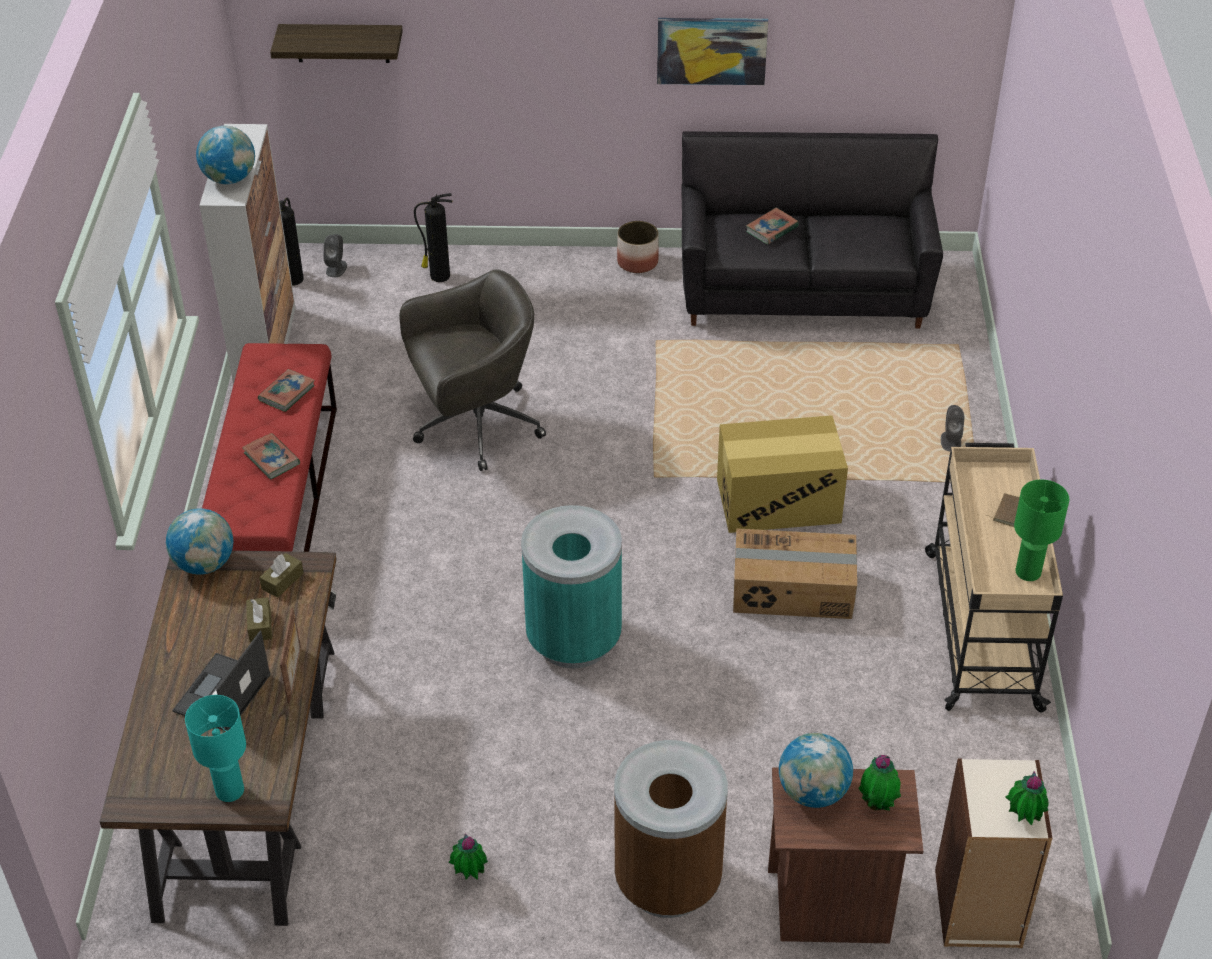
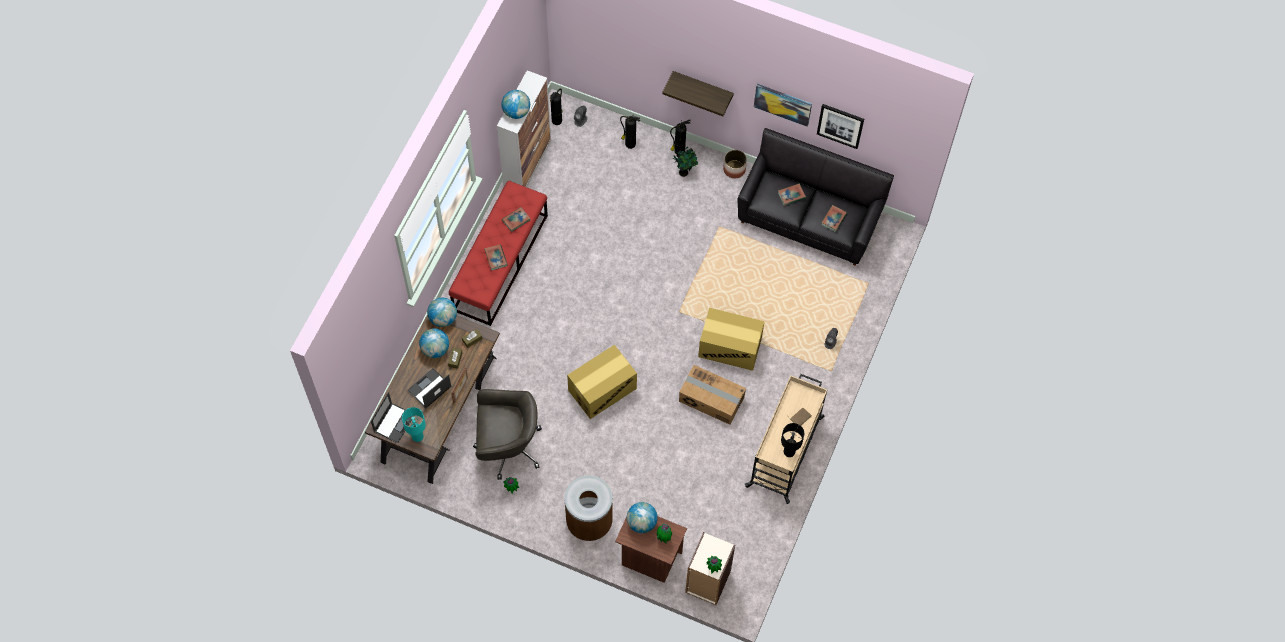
camera: 20 degrees right, 20 degrees up
(164, 781) = (394, 422): none -> laptop
(208, 620) = (435, 349): none -> globe
(342, 43) = (600, 36): shelf -> shelf (702, 88)
(474, 426) = (608, 250): grey office chair -> grey office chair (507, 447)
(529, 264) = (678, 151): none -> fire extinguisher
(554, 287) = (684, 172): none -> potted plant
(573, 639) = (602, 389): turquoise trash can -> cardboard box
(826, 52) = (840, 125): none -> picture
(863, 240) = (833, 219): none -> book
(1027, 572) = (789, 451): green table lamp -> black table lamp

